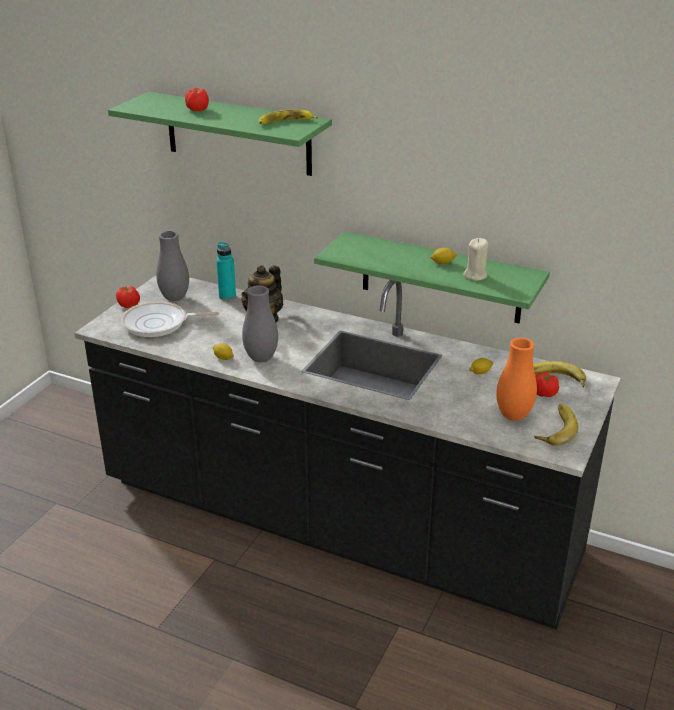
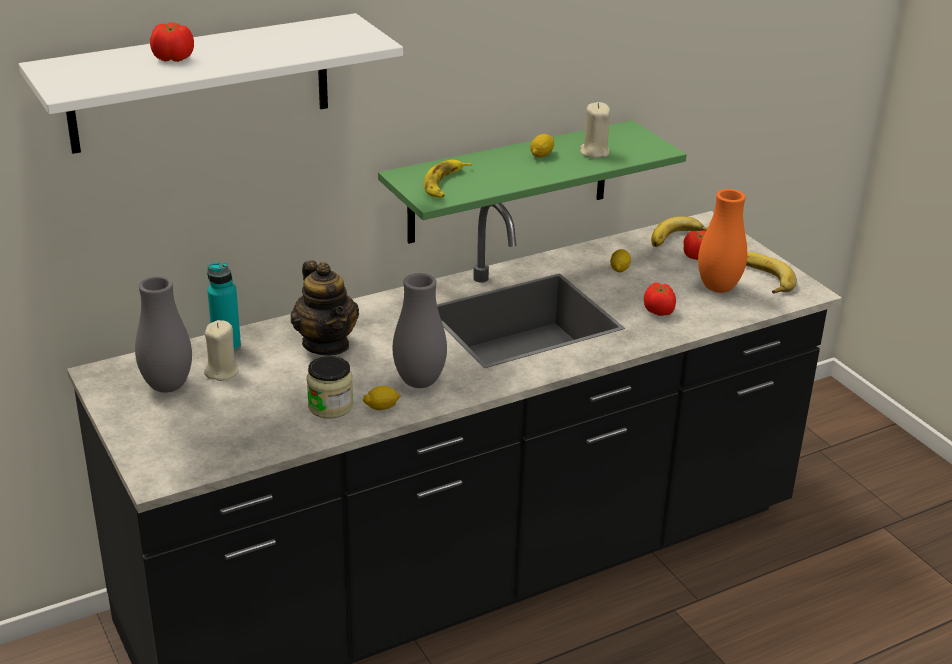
camera: 55 degrees left, 0 degrees up
(129, 305) = (128, 429): tomato -> tomato (658, 311)
(159, 324) = (222, 424): frying pan -> none
(203, 305) = (222, 371): none -> beige candle
(207, 344) = (330, 406): none -> jar
(238, 134) = (200, 83): green shelf -> white shelf
(285, 122) = (324, 33): banana -> banana (445, 184)

